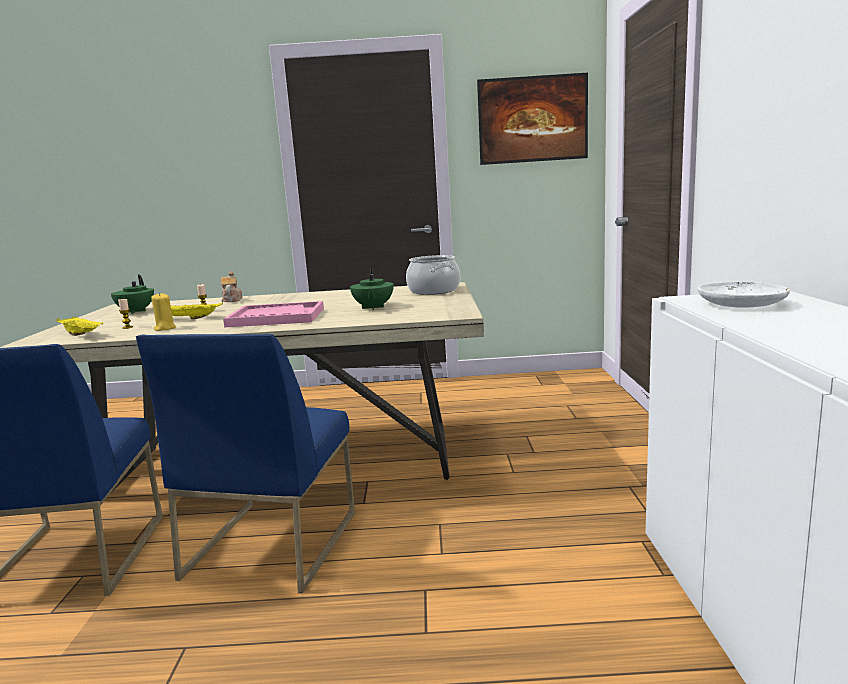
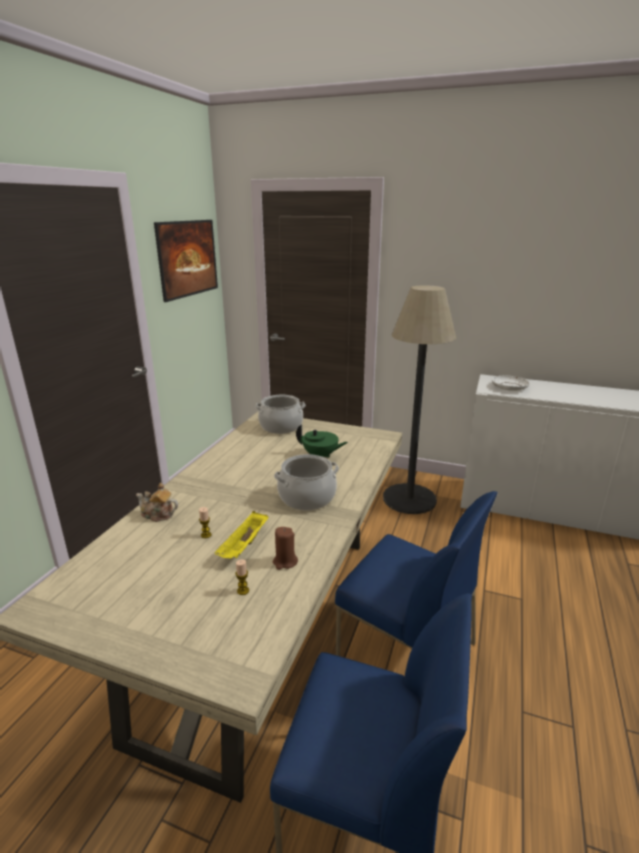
camera: 70 degrees left, 10 degrees up
(82, 335) = (251, 628): yellow tray -> none
(135, 311) = (123, 590): green teapot -> none
(164, 328) = (285, 562): yellow candle -> brown candle
(276, 317) = (307, 497): pink tray -> cooking pot
(615, 490) = (409, 499): none -> floor lamp

